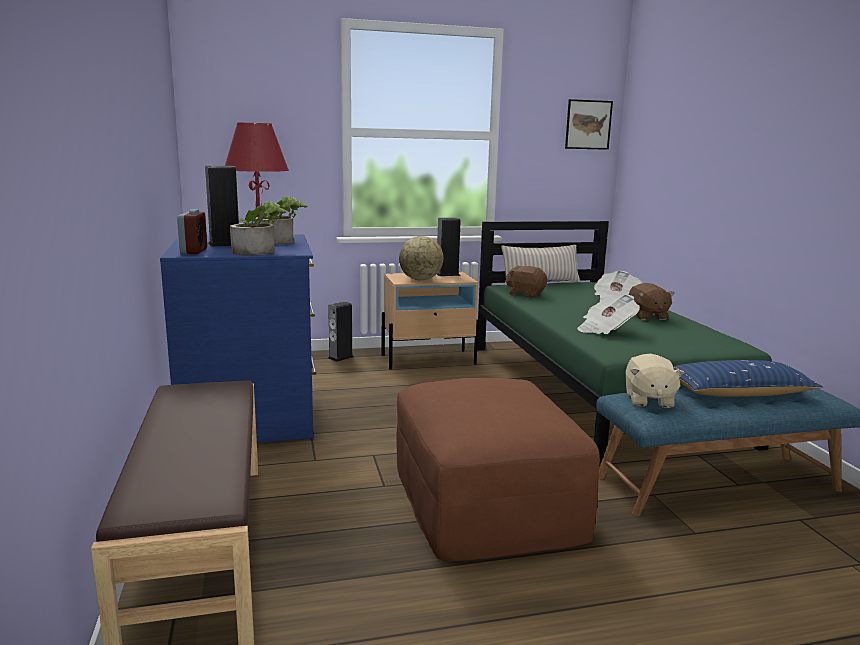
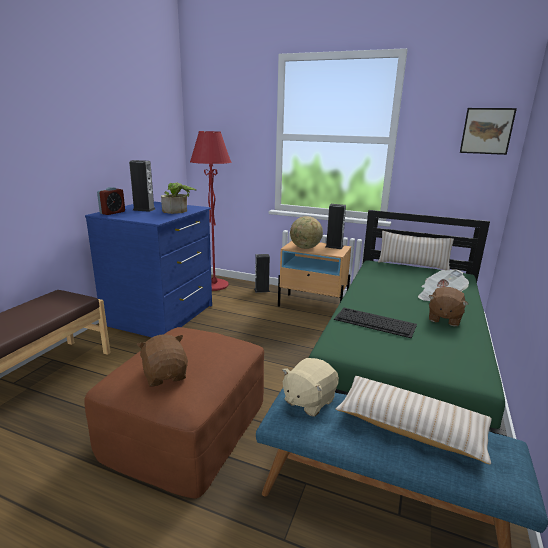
camera: 35 degrees right, 5 degrees up
(259, 251) = (142, 217): potted plant -> none
(525, 294) = (376, 273): brown plush toy -> brown plush toy (165, 375)
(605, 329) = (374, 322): newspaper -> keyboard
(738, 392) = (410, 427): blue pillow -> beige pillow

